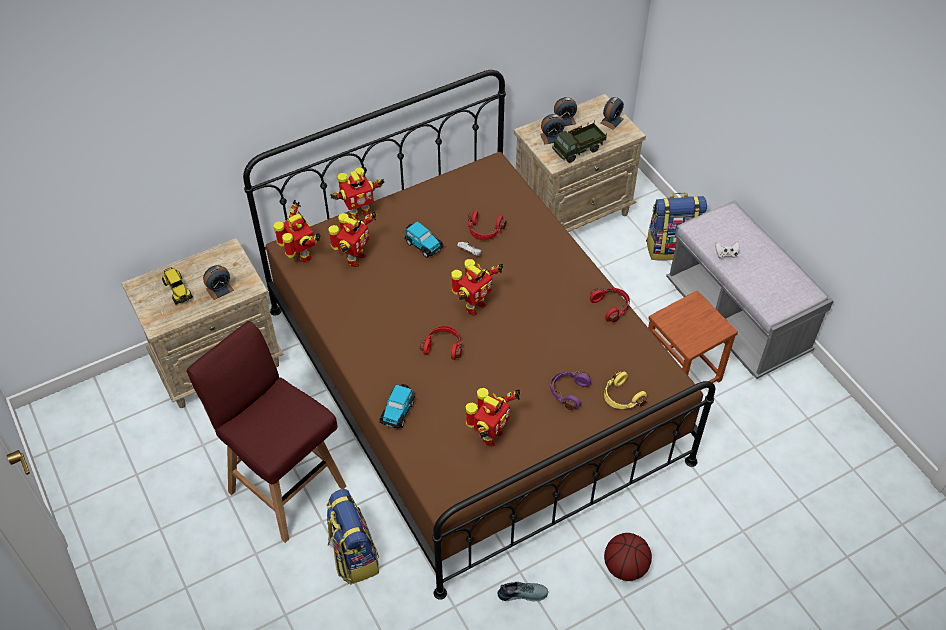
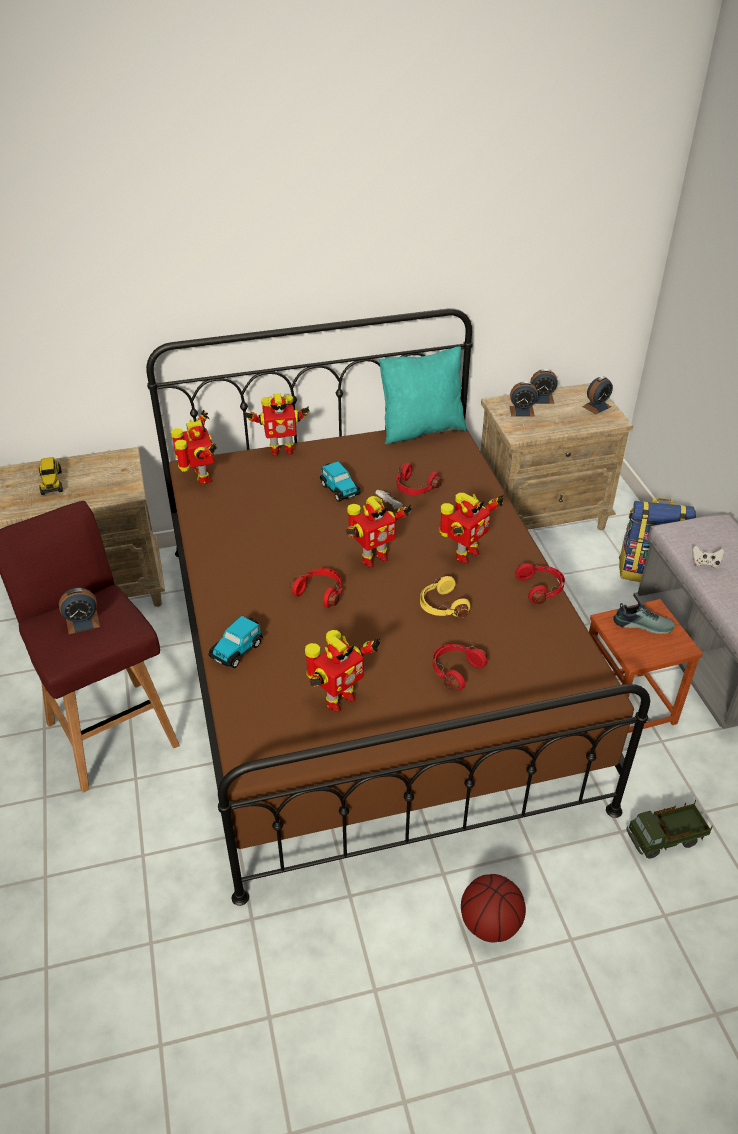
camera: 15 degrees right, 10 degrees down
(219, 289) = (95, 489): alarm clock -> alarm clock (83, 622)
(353, 555) = (154, 826): backpack -> none
(354, 259) = (257, 490): toy robot -> toy robot (464, 554)
(470, 169) = (421, 429): none -> turquoise pillow
(522, 592) = (344, 923): shoe -> shoe (642, 624)
(568, 392) = (455, 670): purple headphones -> red headphones
(578, 150) = (549, 427): toy truck -> toy truck (665, 839)
(621, 397) = (522, 690): yellow headphones -> yellow headphones (441, 606)

